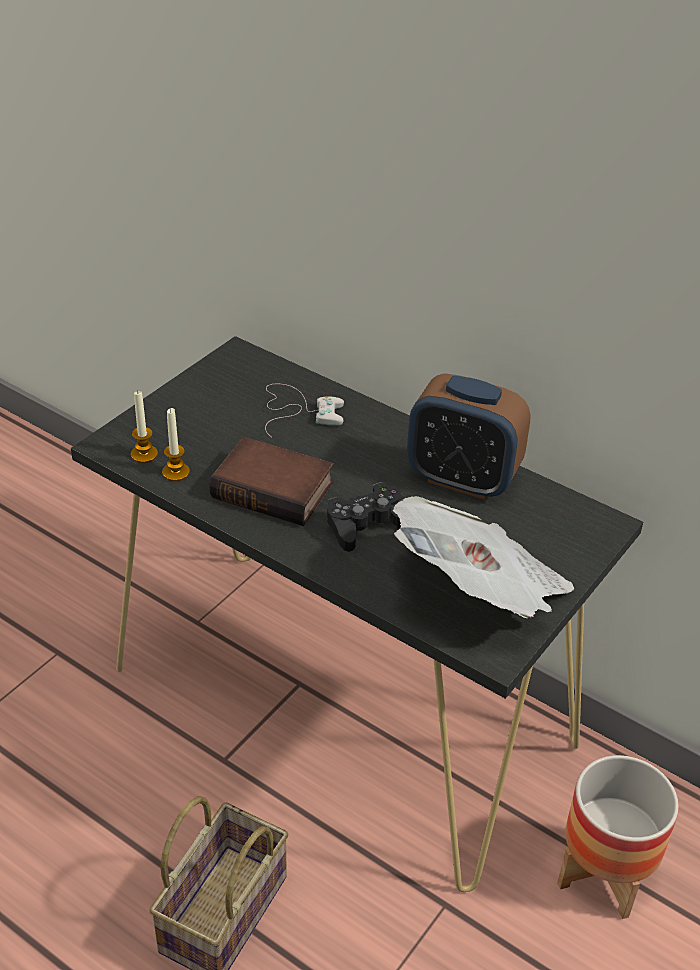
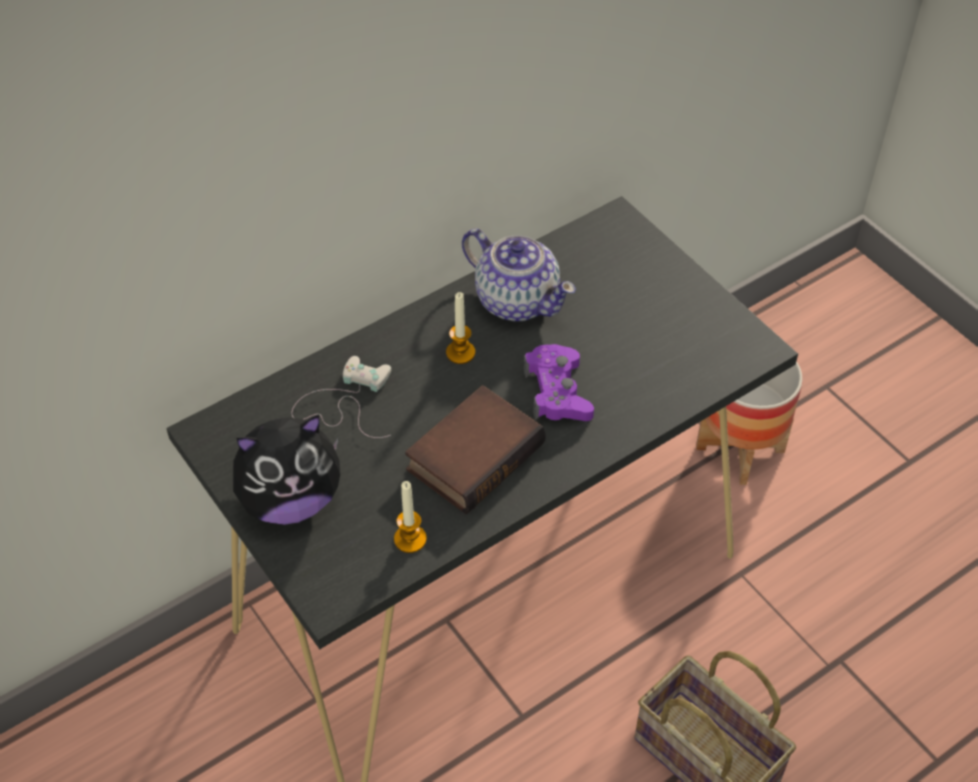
camera: 70 degrees left, 10 degrees up
(144, 454) = (364, 564): candle -> candle (460, 353)
(191, 406) = (290, 500): none -> plush toy
(366, 524) = (557, 392): black game controller -> purple game controller
(462, 479) = (516, 300): alarm clock -> teapot
(480, 592) = (679, 335): newspaper -> none

